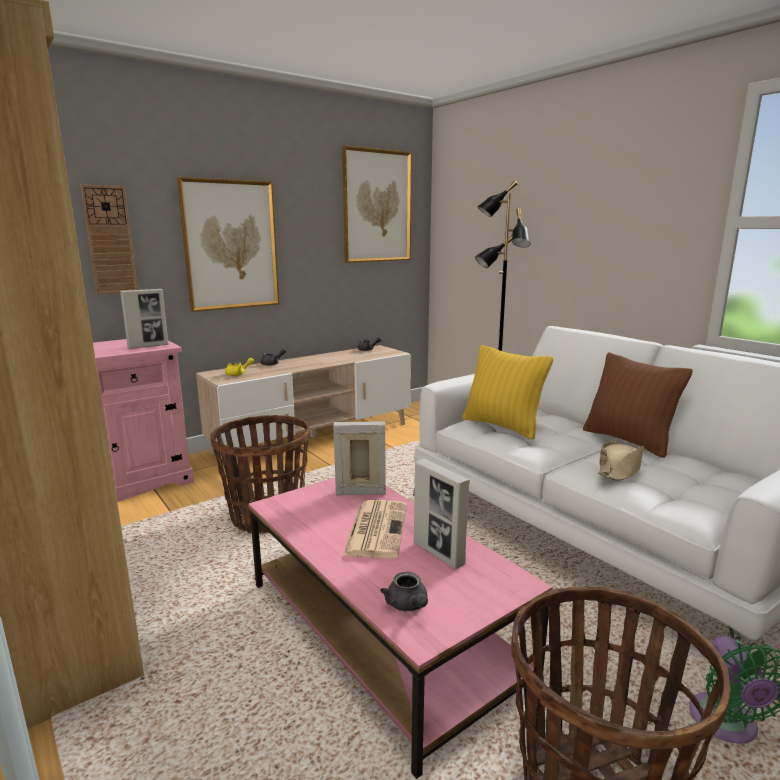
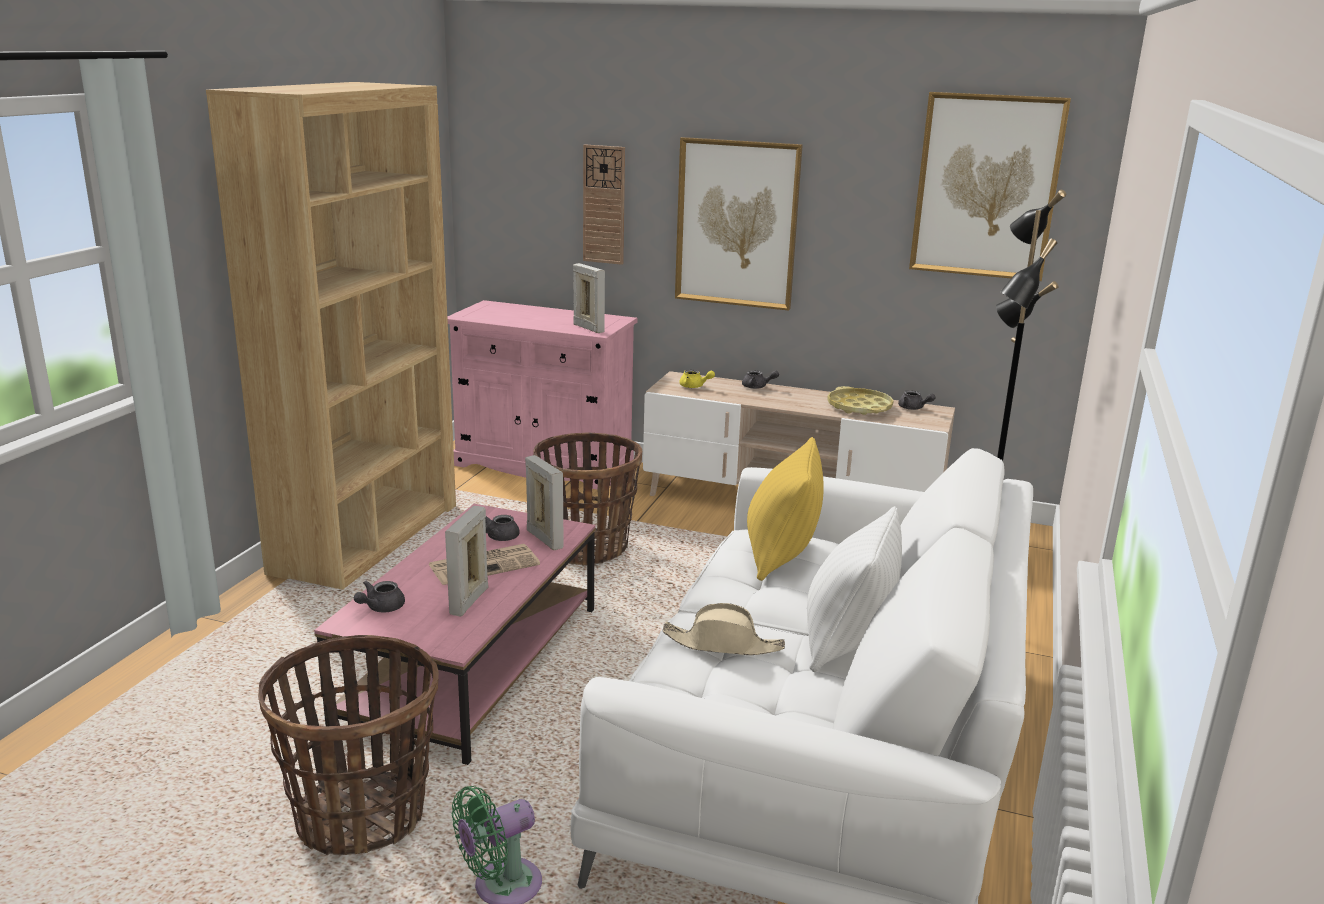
camera: 55 degrees right, 5 degrees up
(148, 346) = (588, 328): picture frame -> picture frame turned 150 degrees counterclockwise
(333, 510) = (499, 538): none -> grey teapot
(347, 356) = (859, 407): none -> yellow tray
(628, 441) = (846, 641): brown pillow -> white pillow

